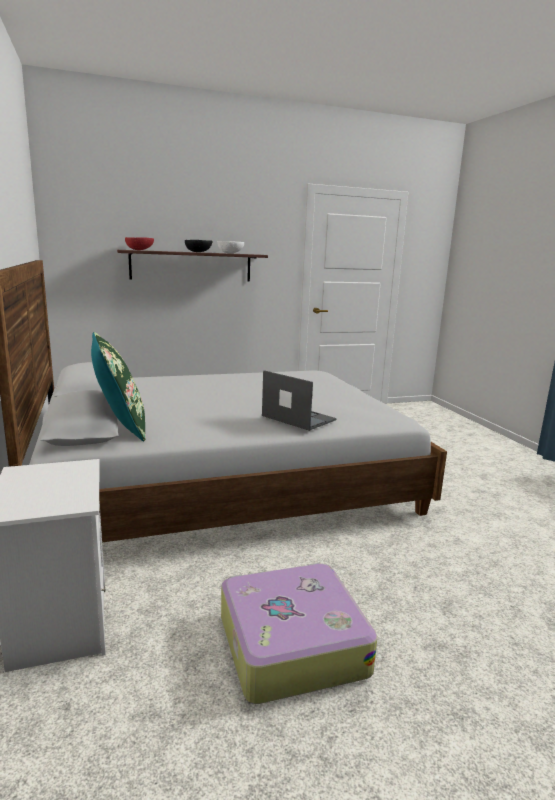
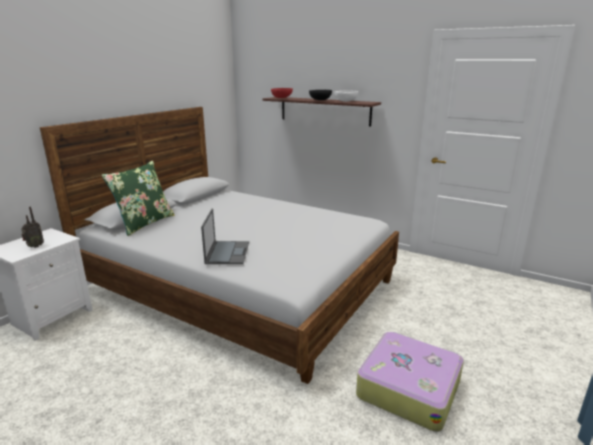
camera: 50 degrees right, 5 degrees up
(63, 487) = (34, 246): none -> radio
(290, 644) = (76, 392): suitcase -> suitcase (408, 388)

